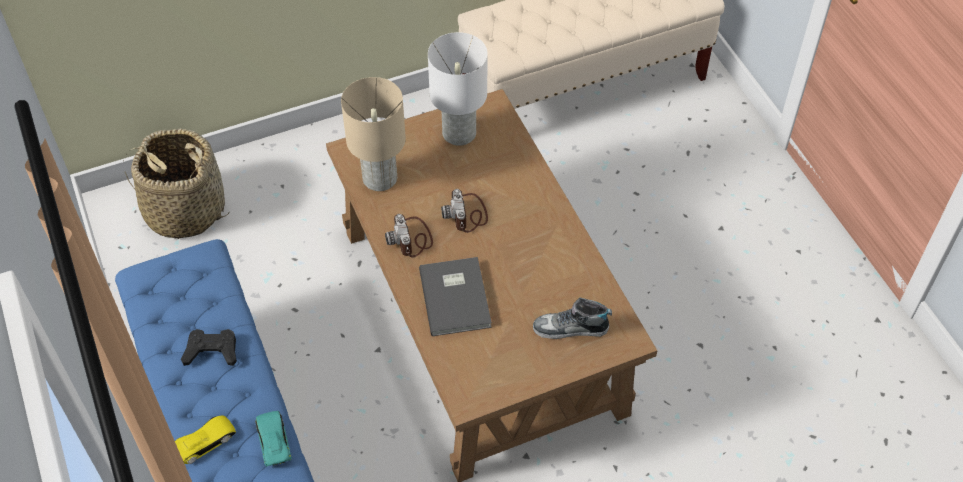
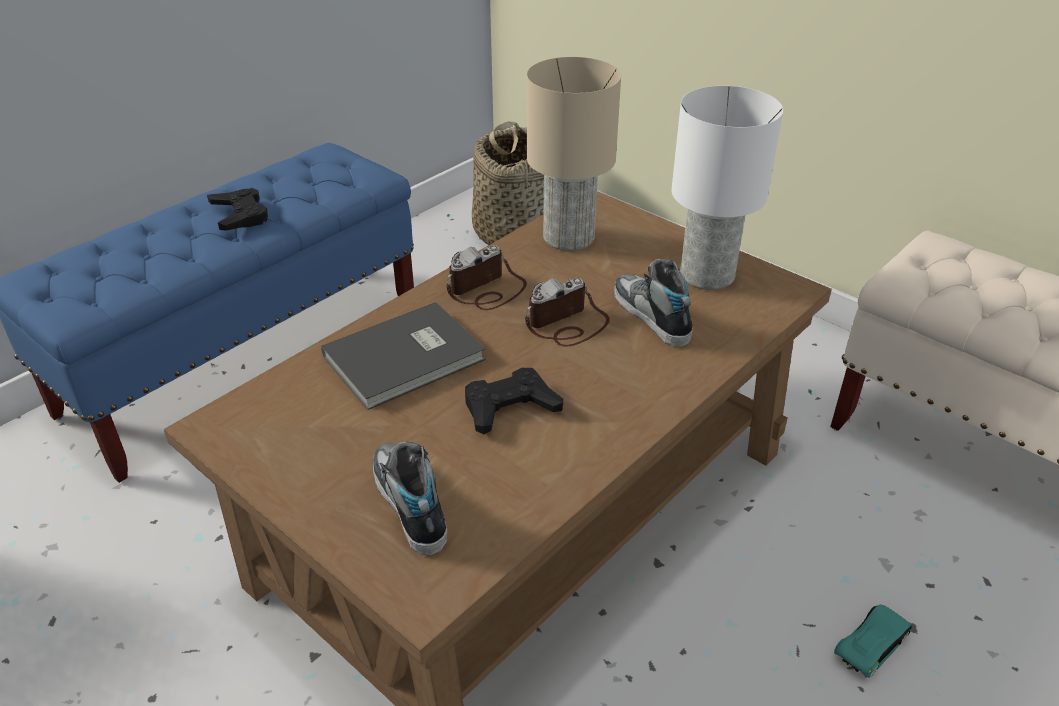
camera: 65 degrees right, 15 degrees down
(205, 441) = (107, 247): yellow toy car -> none
(273, 441) = (118, 292): turquoise toy car -> turquoise toy car (872, 644)
(481, 174) = (651, 316): none -> shoe
(522, 265) = (510, 407): none -> black game controller

